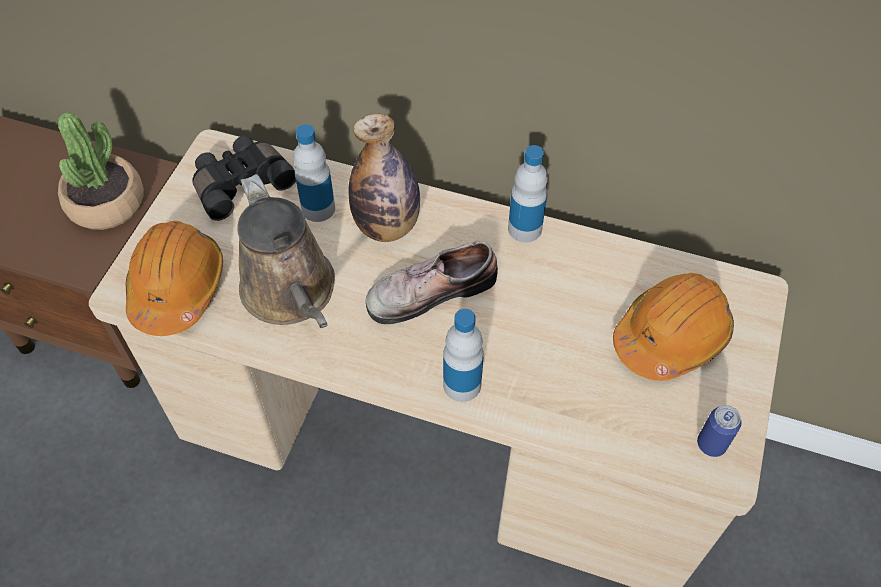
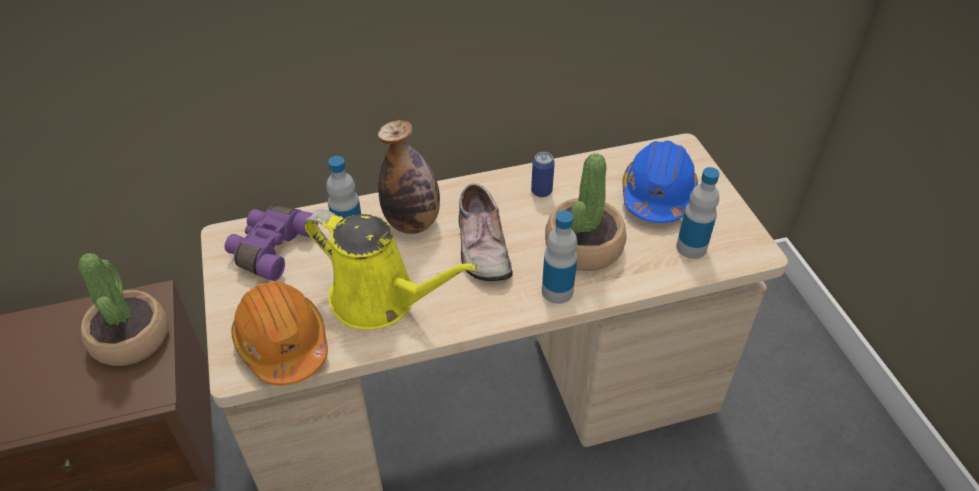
camera: 35 degrees left, 10 degrees down
(241, 183) = (270, 248): black binoculars -> purple binoculars
(292, 293) = (381, 299): brown watering can -> yellow watering can
(429, 289) = (480, 246): shoe -> shoe turned 45 degrees counterclockwise
(524, 228) = (510, 179): bottle -> bottle (691, 247)
(534, 350) = (583, 246): none -> potted plant
(671, 336) = (657, 195): orange hard hat -> blue hard hat
(711, 444) = (735, 241): can -> can (541, 191)

